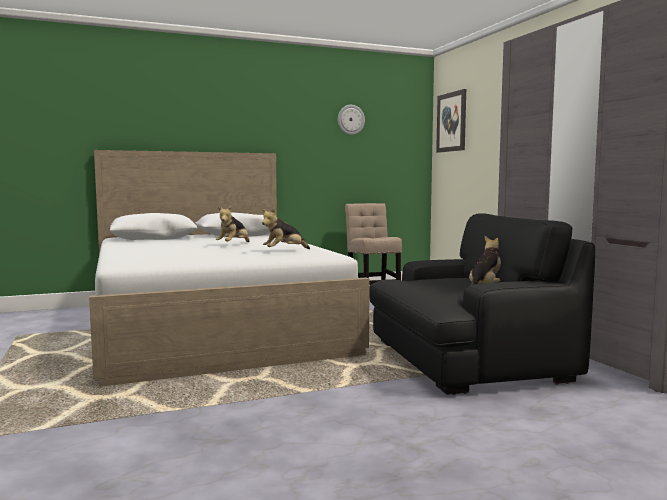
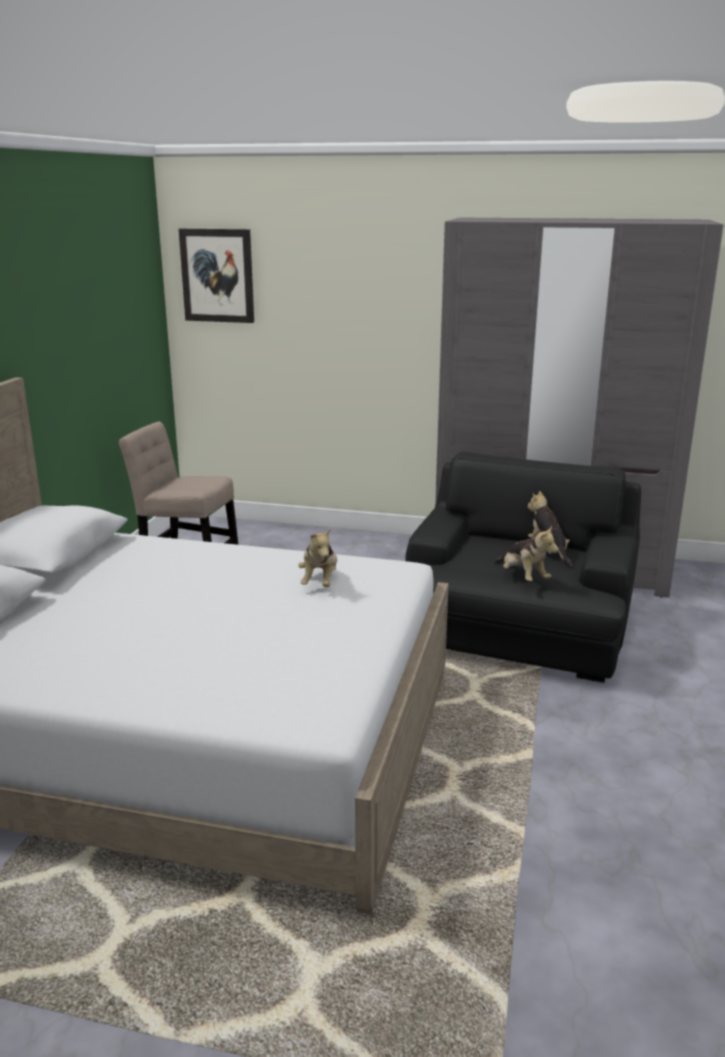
camera: 55 degrees left, 15 degrees up
(233, 244) = (188, 592): plush toy -> plush toy (523, 577)
(350, 119) = (89, 286): wall clock -> none

